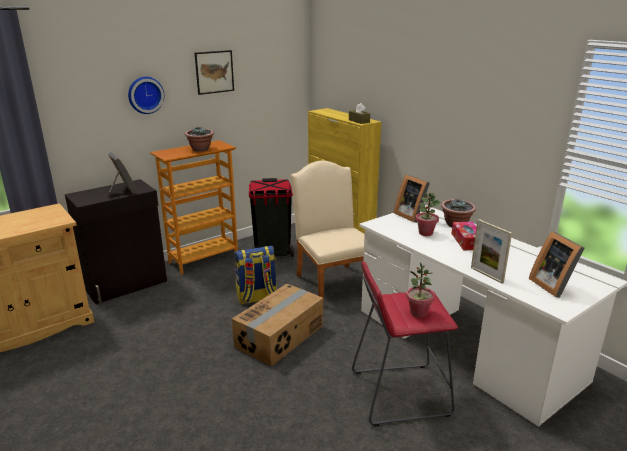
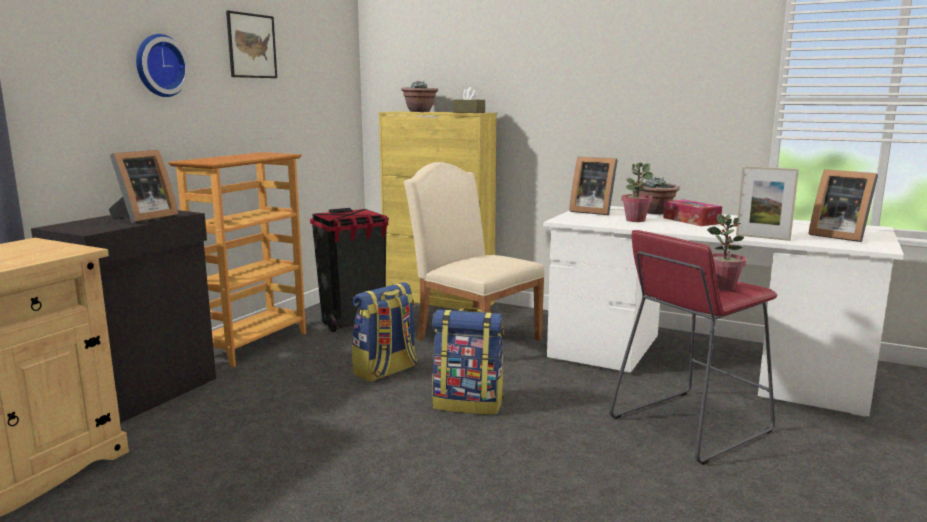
camera: 25 degrees left, 10 degrees down
(121, 191) = (143, 218): picture frame -> picture frame turned 90 degrees clockwise
(200, 149) = (251, 157): potted plant -> potted plant (420, 111)
(280, 336) = (468, 403): cardboard box -> backpack

